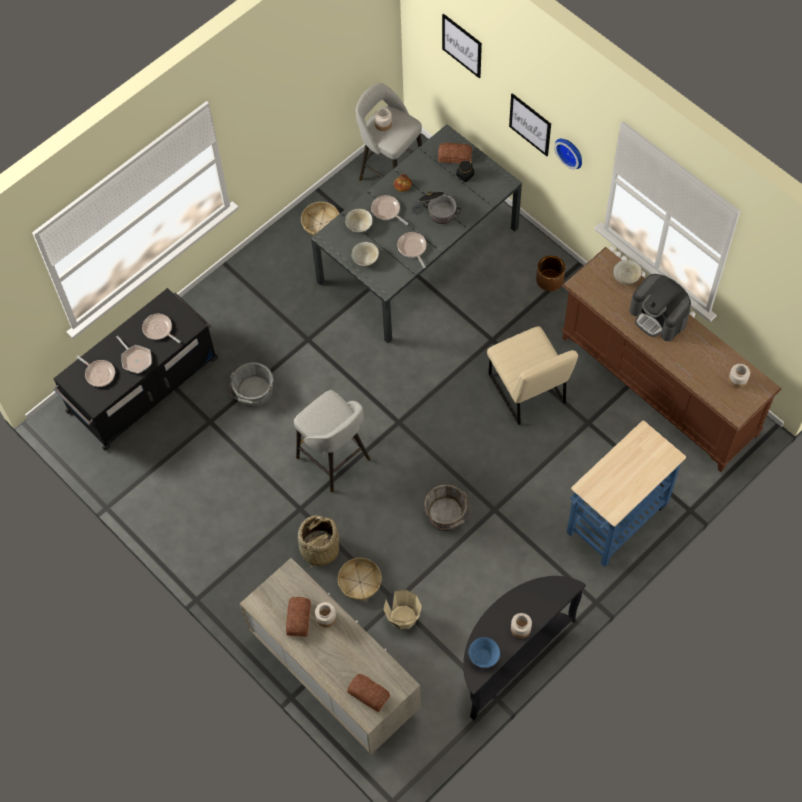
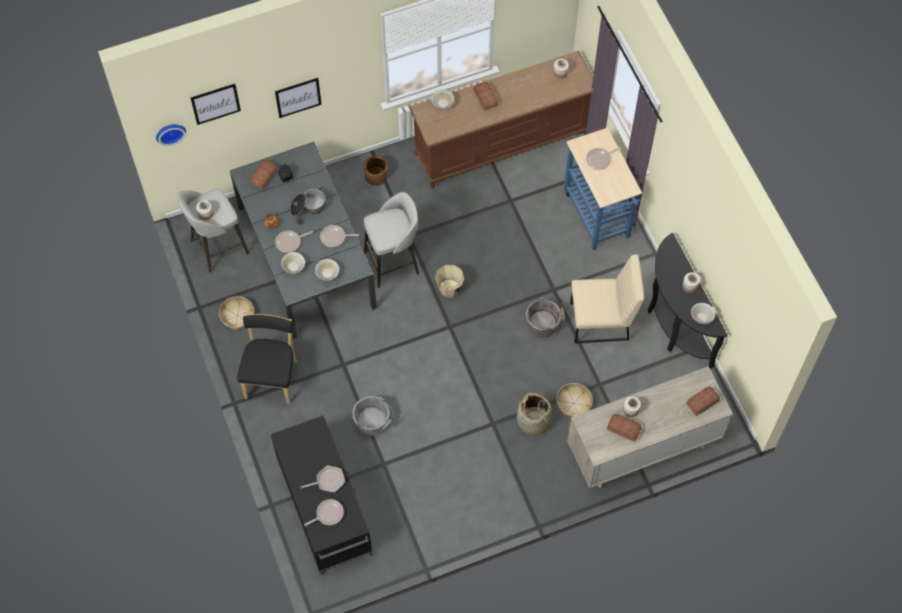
camera: 70 degrees left, 0 degrees up
(159, 329) = (308, 453): frying pan -> frying pan (600, 159)
(265, 282) = (272, 377): none -> black chair
(334, 460) = (462, 383): grey stool -> grey stool (393, 263)
(403, 618) = (615, 384): beige bucket -> beige bucket (449, 289)
(484, 656) = (701, 317): blue bowl -> beige bowl
(527, 391) = (465, 229): beige chair -> beige chair (601, 321)
(570, 151) = (341, 79): wall clock -> wall clock (170, 132)
(658, 316) = (485, 97): coffee machine -> bread

